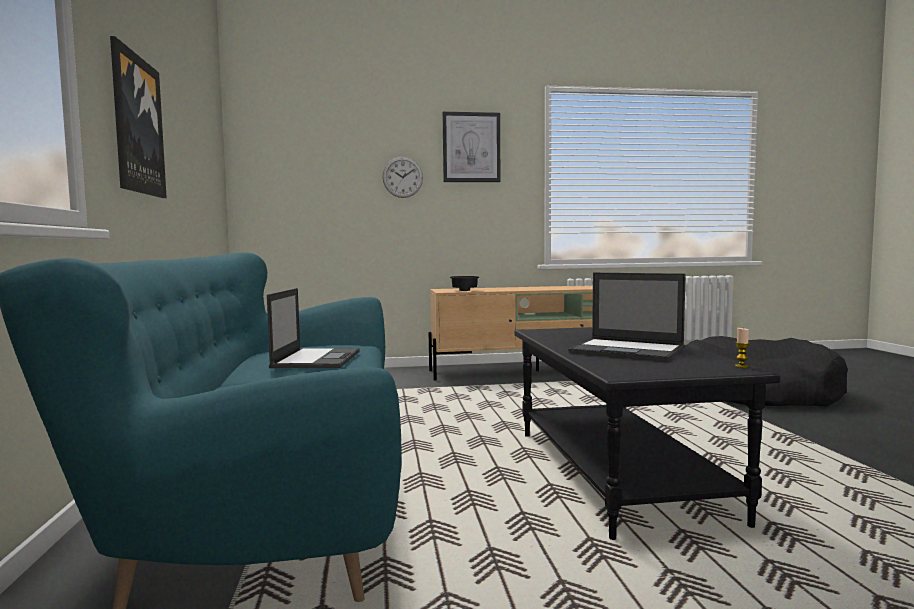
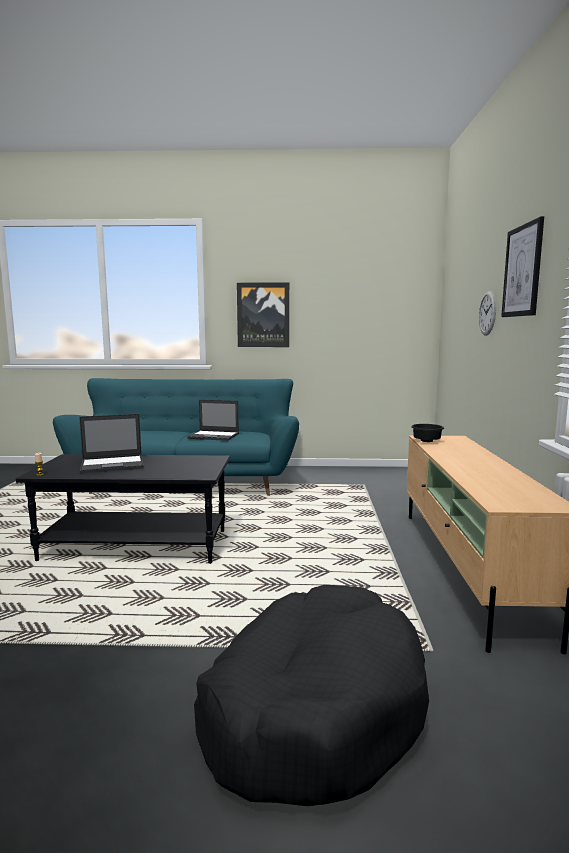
camera: 100 degrees right, 5 degrees up
(628, 351) = (113, 464): laptop -> laptop turned 150 degrees counterclockwise

